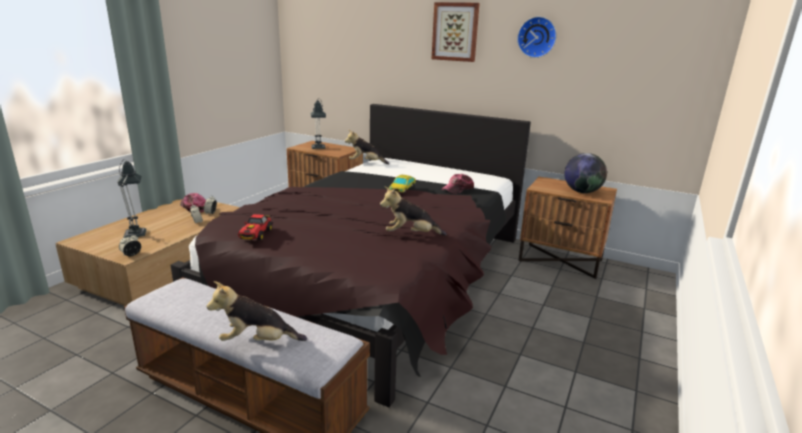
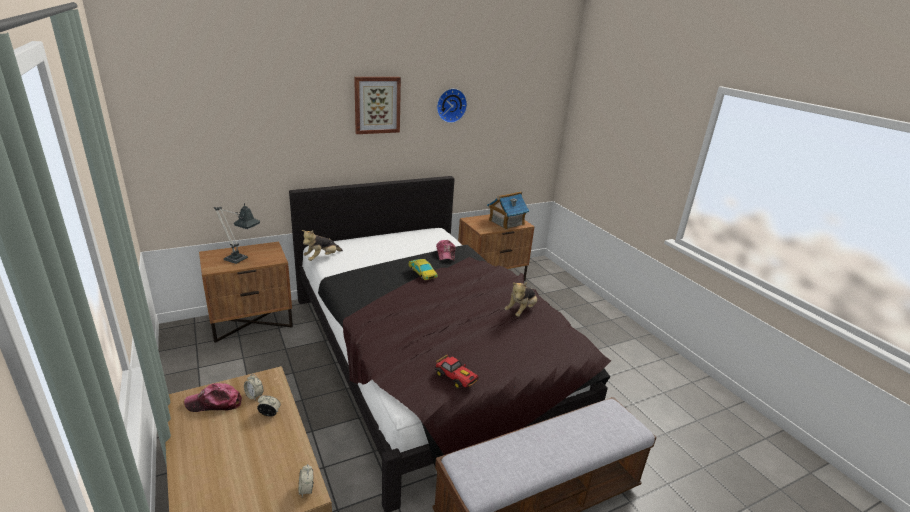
camera: 55 degrees left, 5 degrees up
(136, 232) = (236, 471): table lamp -> none
(258, 341) = (594, 444): plush toy -> none
(582, 192) = (506, 222): globe -> toy house

